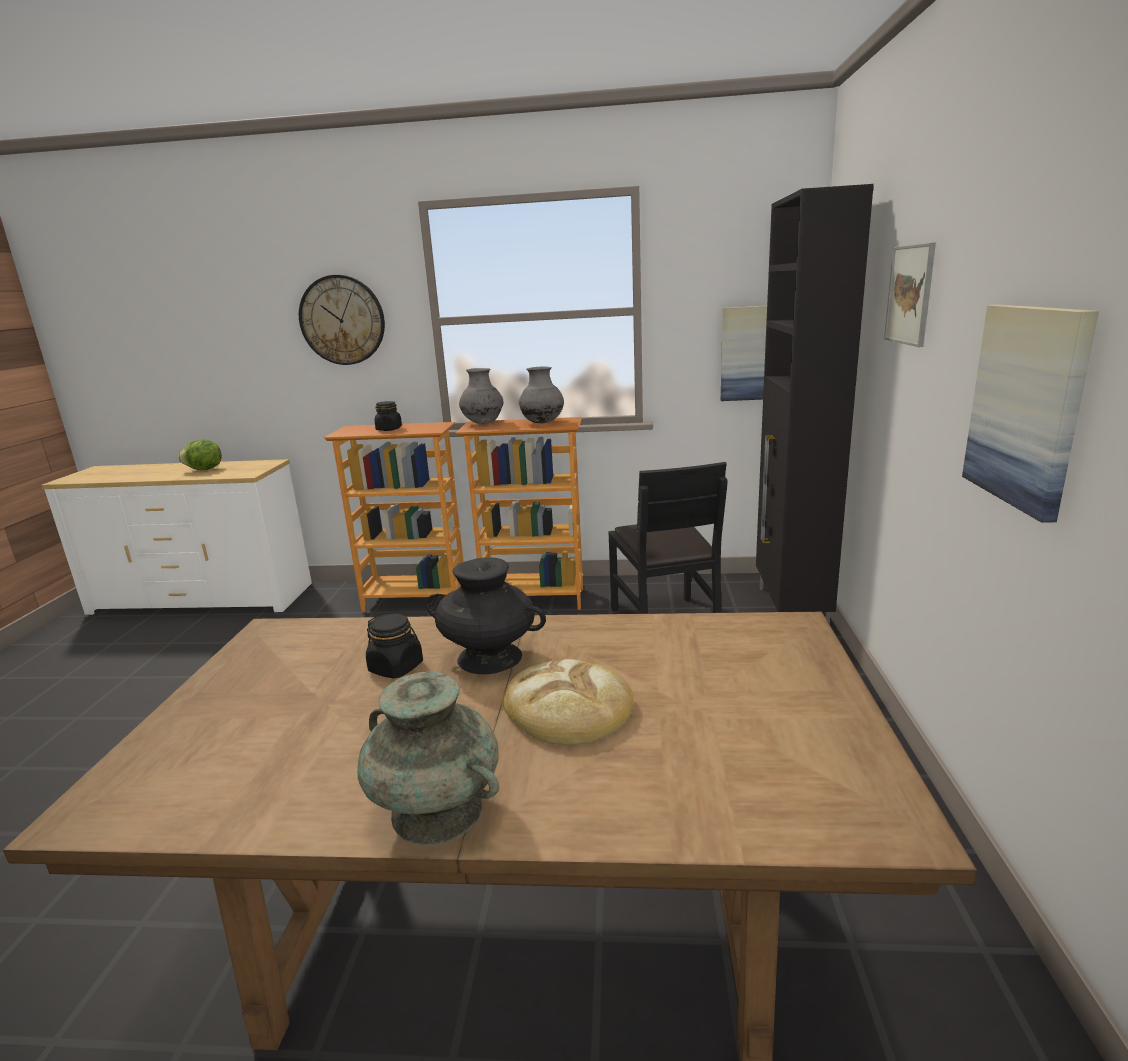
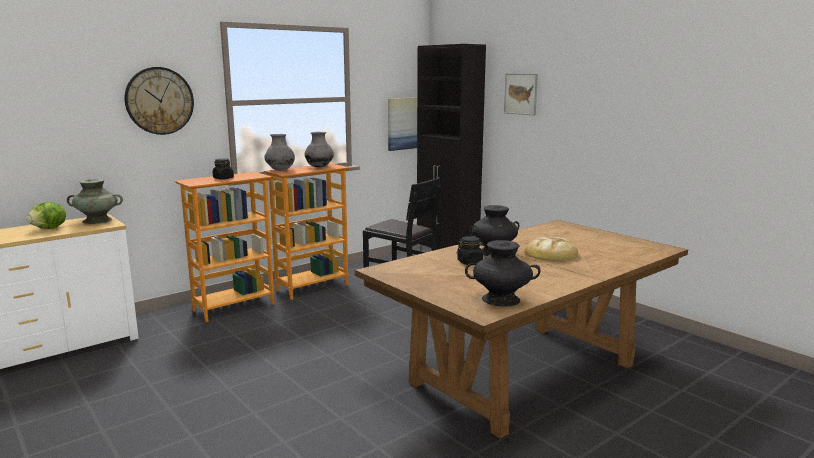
camera: 45 degrees left, 5 degrees down
(188, 794) = (501, 299): none -> black vase
(437, 811) = (577, 277): turquoise vase -> turquoise vase (97, 220)
(1026, 406) = (607, 132): picture -> none

